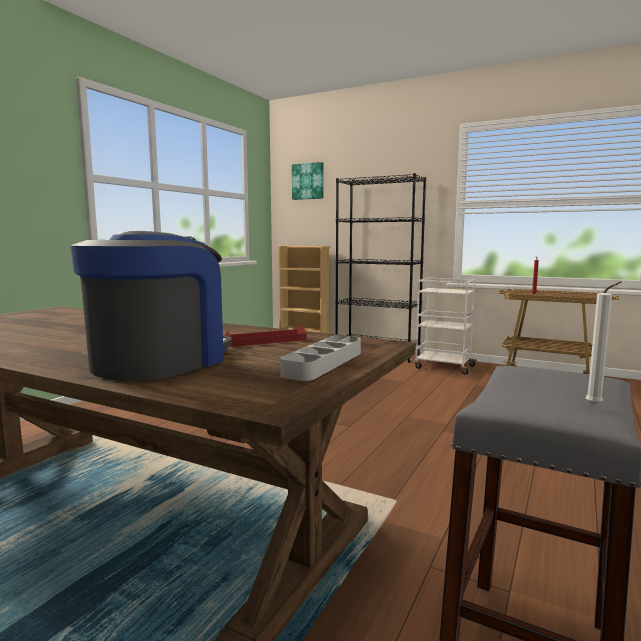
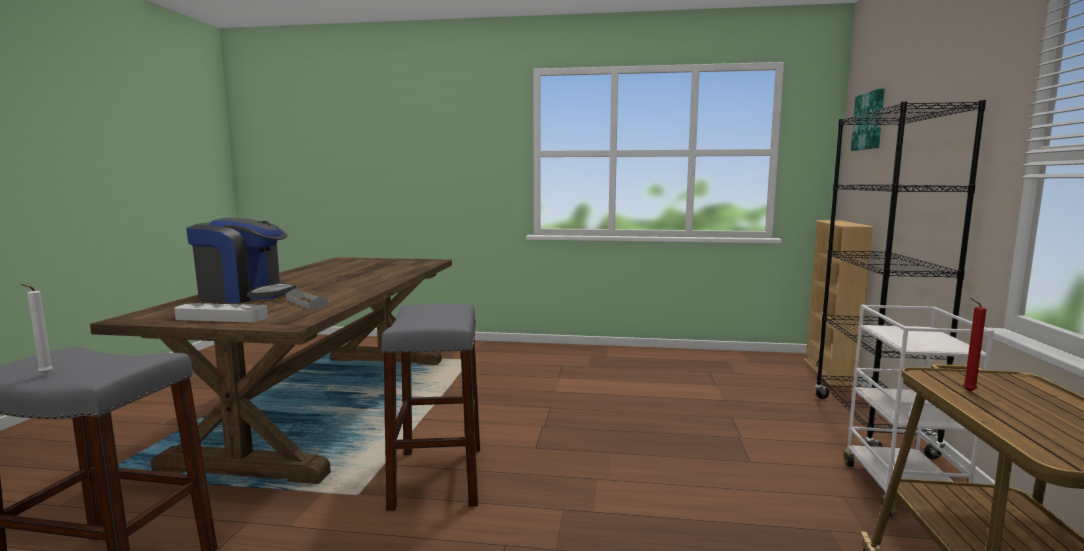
camera: 70 degrees right, 0 degrees up
(266, 341) = (306, 302): red tray -> grey tray
(379, 464) = (437, 477): none -> grey stool

